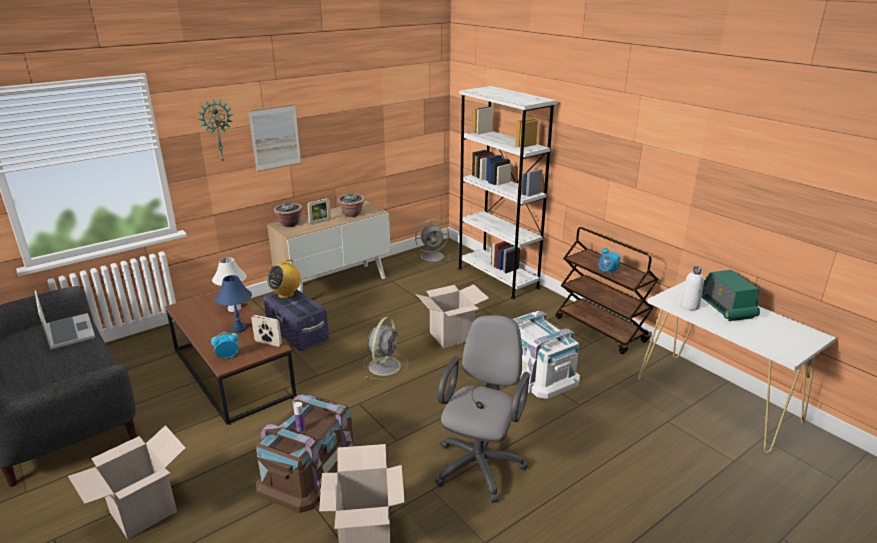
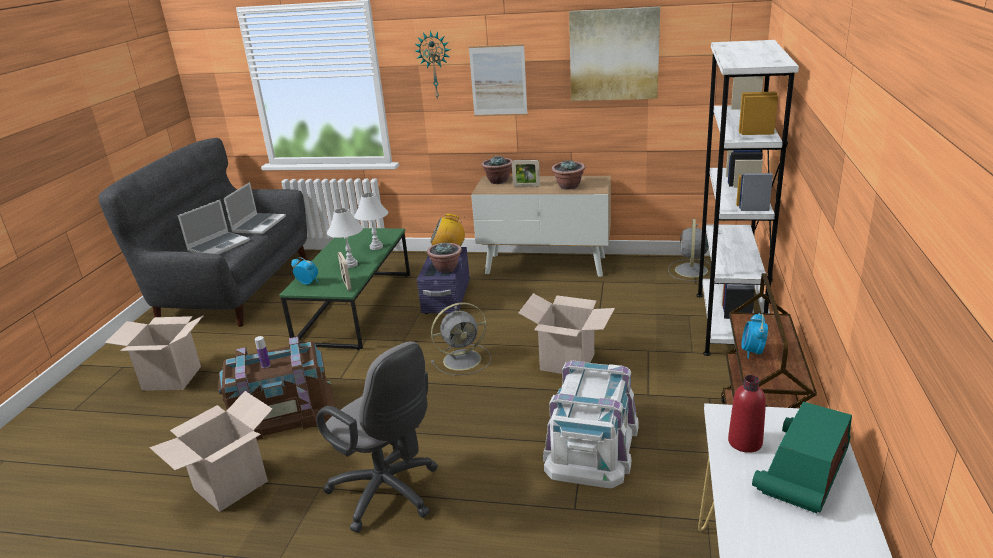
camera: 50 degrees right, 0 degrees up
(60, 366) = (219, 246): none -> laptop
(233, 373) = (356, 308): brown coffee table -> green coffee table
(239, 329) = (350, 265): blue table lamp -> white table lamp
(307, 305) = (446, 269): none -> potted plant
(361, 106) = (614, 54): none -> picture
(433, 256) = (691, 271): grey fan -> grey fan turned 75 degrees clockwise
(480, 462) = (389, 494): grey office chair -> grey office chair turned 60 degrees clockwise
(689, 306) = (745, 442): white bottle -> red bottle

